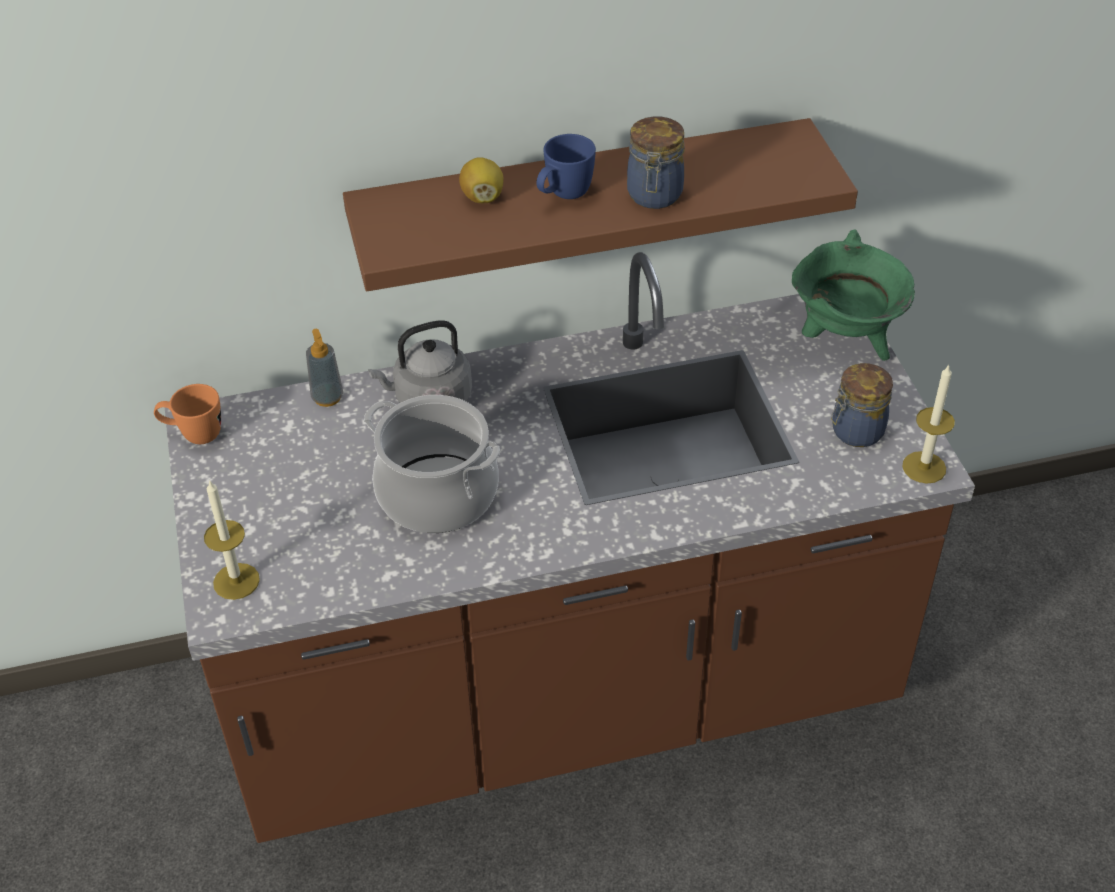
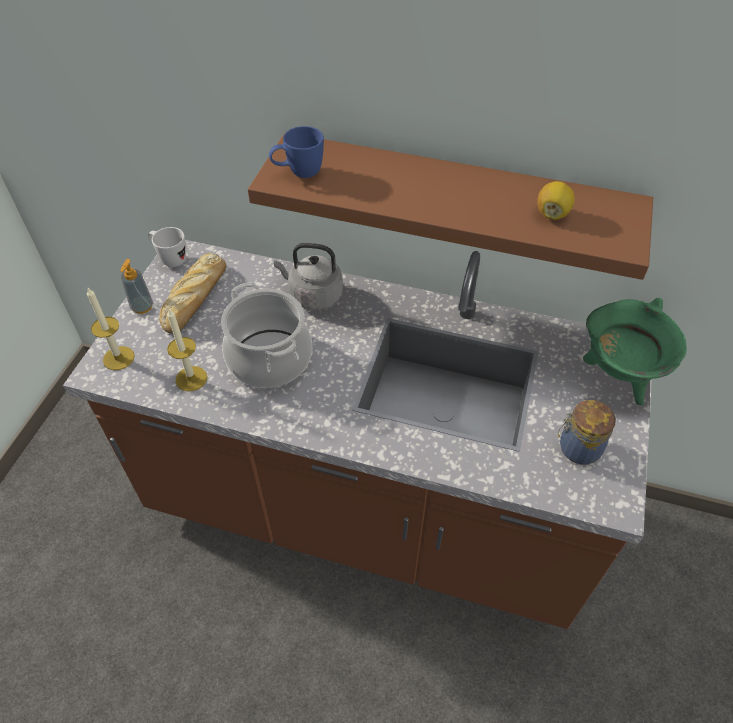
camera: 30 degrees right, 5 degrees up
(193, 435) = (170, 259): orange mug -> white mug
(275, 469) = (195, 299): none -> bread
(327, 397) = (257, 268): soap dispenser -> soap dispenser (142, 307)
(482, 197) = (366, 167): lemon -> lemon (552, 214)
(563, 196) = (420, 187): blue mug -> blue mug (298, 173)
(654, 196) = (484, 210): jar -> none
(924, 467) = (612, 501): candle -> candle (191, 378)

